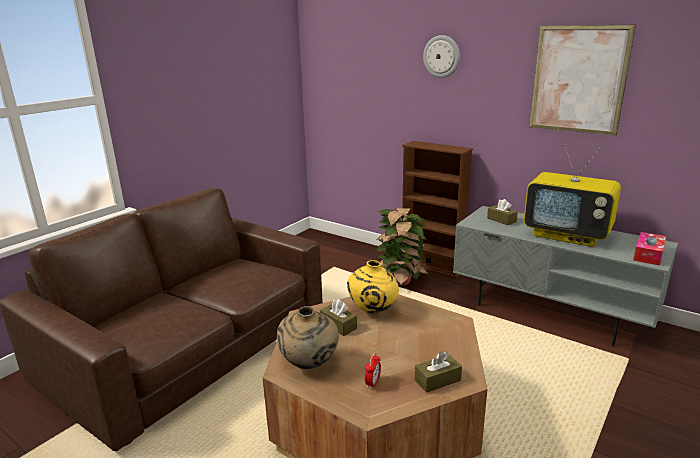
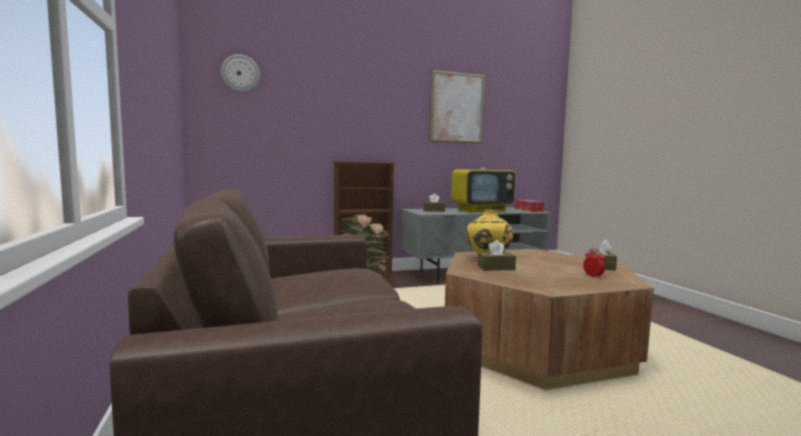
camera: 55 degrees left, 15 degrees down
(309, 365) = (549, 283): beige vase -> none
(441, 56) = (356, 87): wall clock -> wall clock (240, 73)

